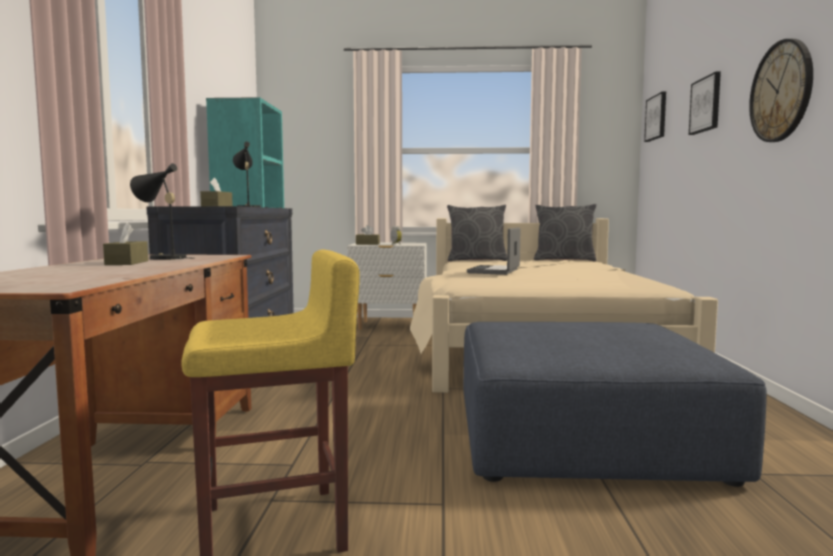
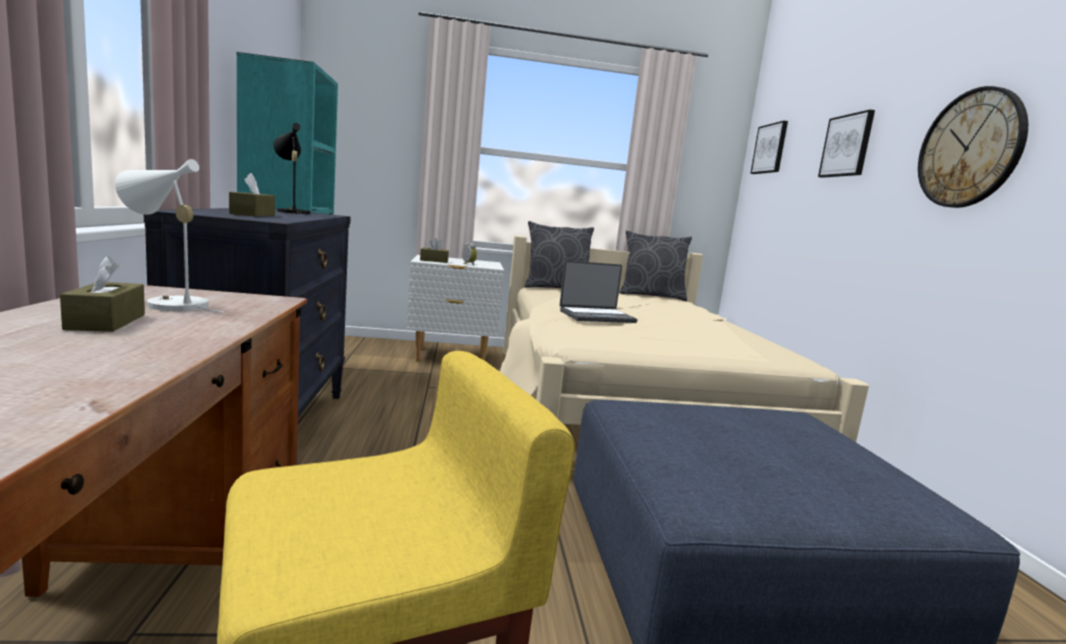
camera: 10 degrees left, 5 degrees up
(163, 258) = (170, 304): black table lamp -> white table lamp
(495, 271) = (596, 316): laptop -> laptop turned 120 degrees counterclockwise

